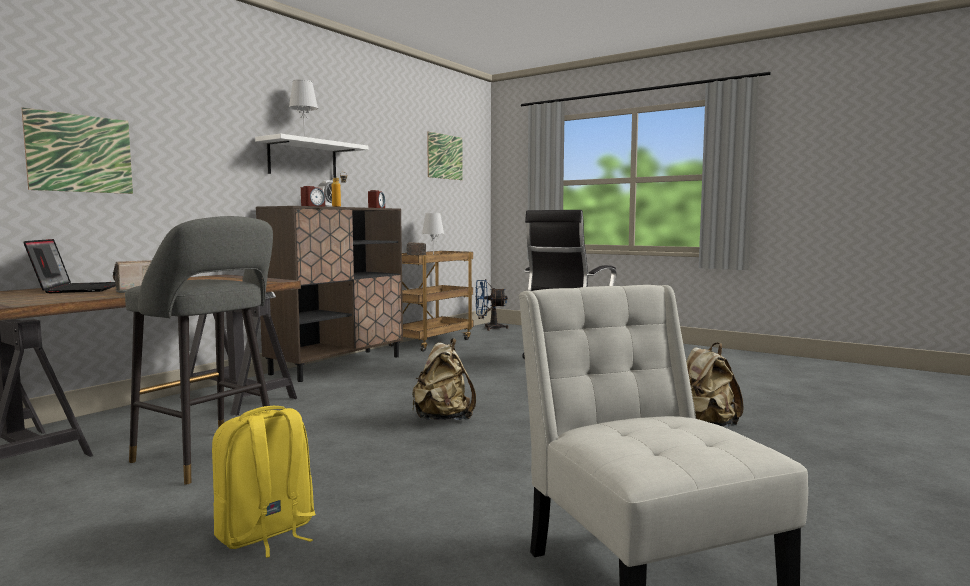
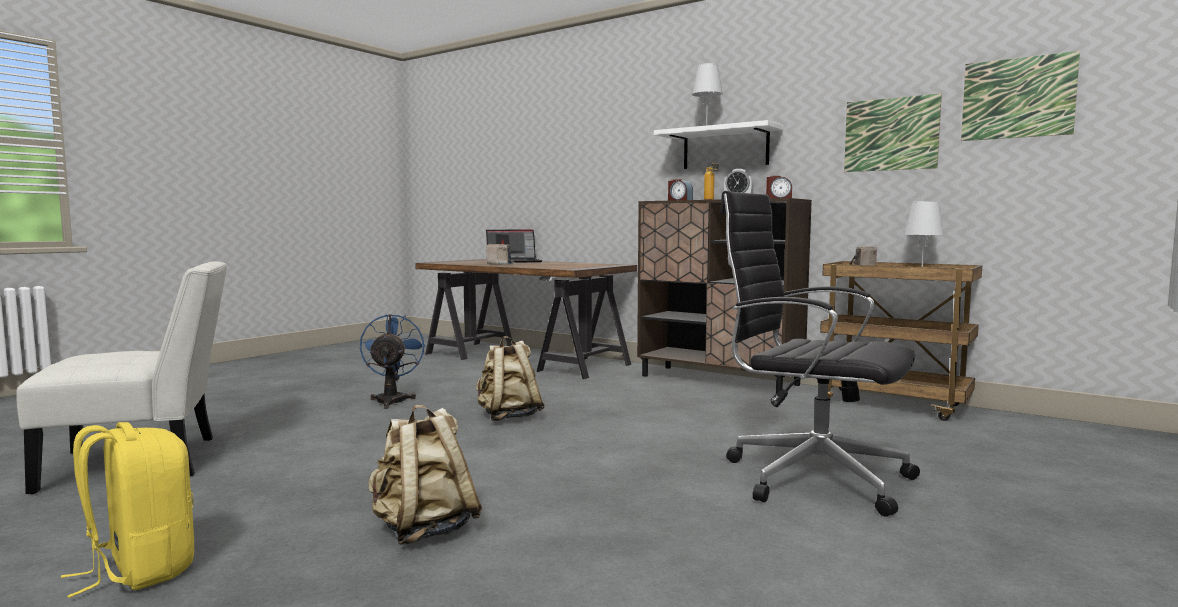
camera: 90 degrees right, 0 degrees up
(80, 153) = (551, 171): picture -> picture (891, 134)
(210, 458) = (443, 375): grey stool -> none
(266, 533) = (313, 393): yellow backpack -> yellow backpack (140, 570)
(489, 328) = (1089, 432): blue fan -> blue fan (392, 399)

